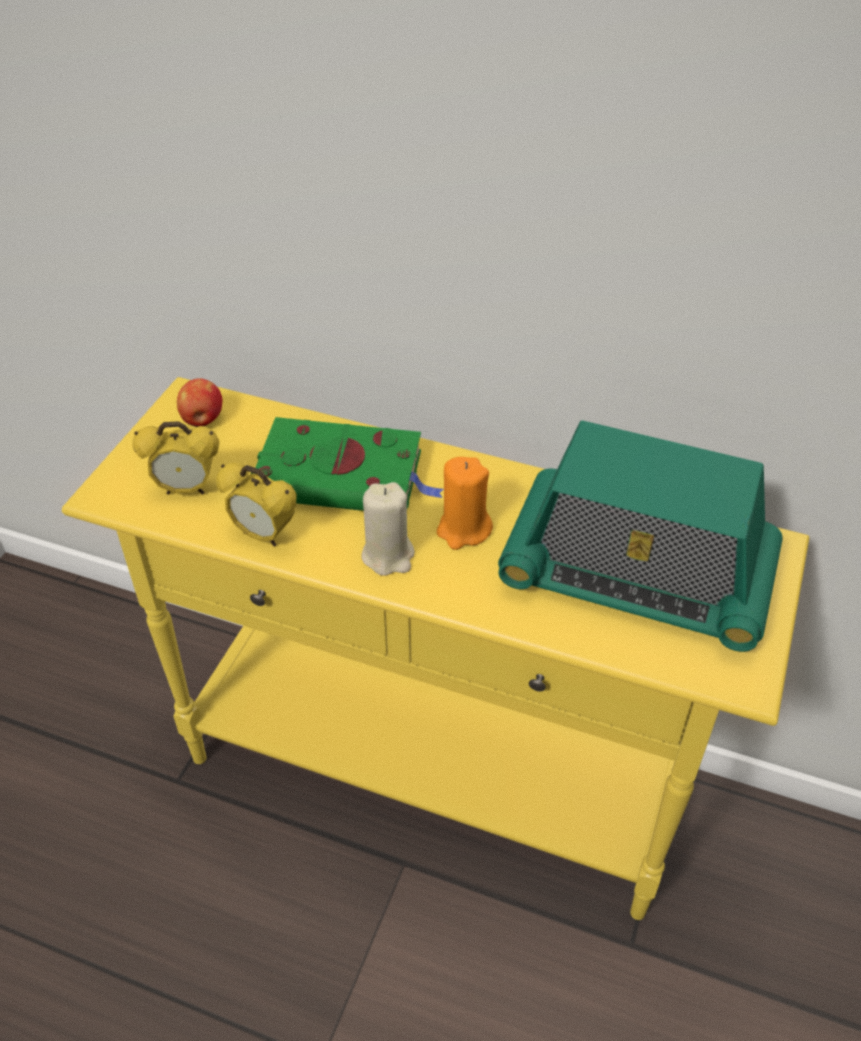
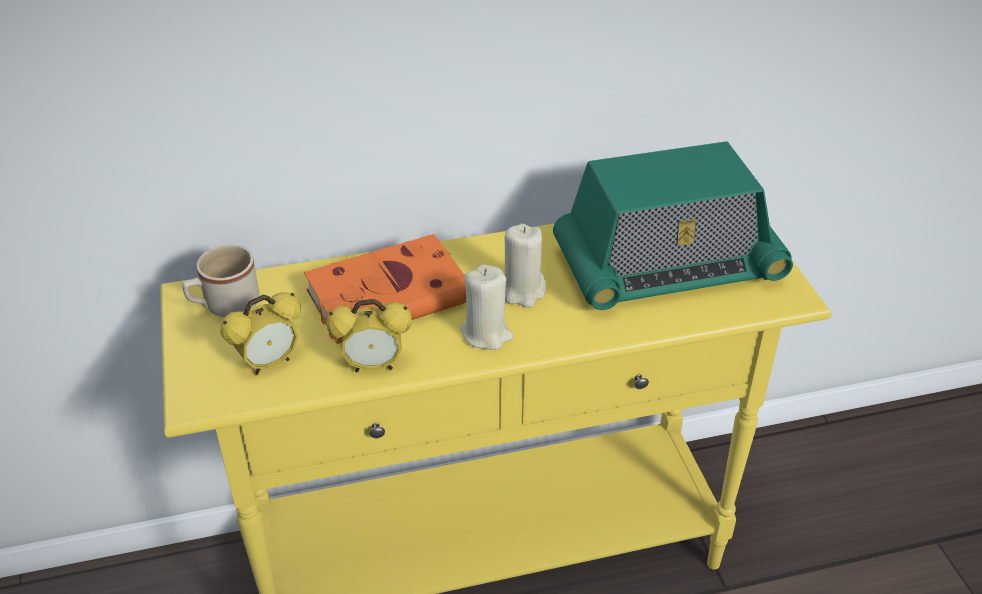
camera: 35 degrees left, 5 degrees down
(202, 420) = (225, 306): apple -> beige mug
(344, 476) = (393, 295): green book -> orange book
(463, 530) = (523, 291): orange candle -> beige candle

